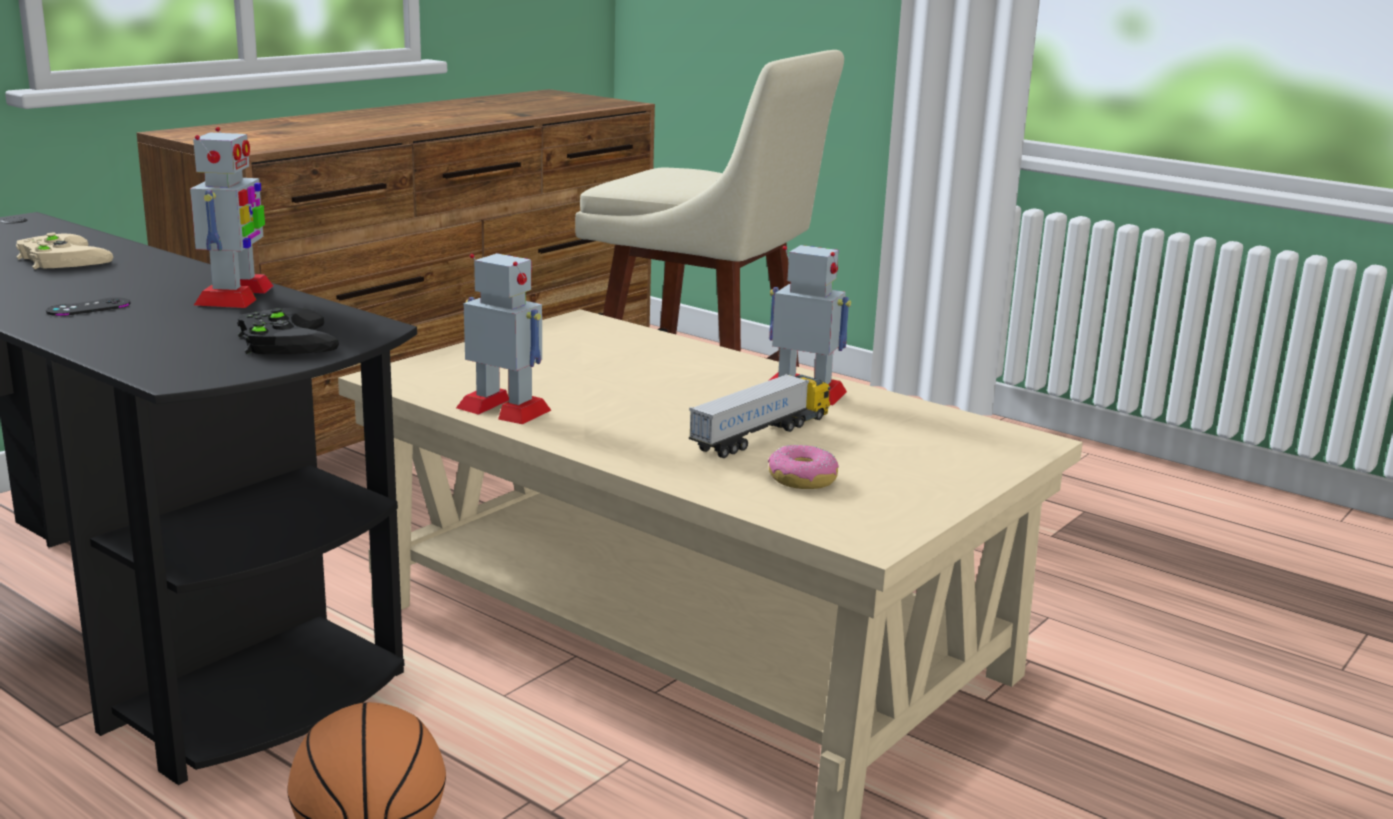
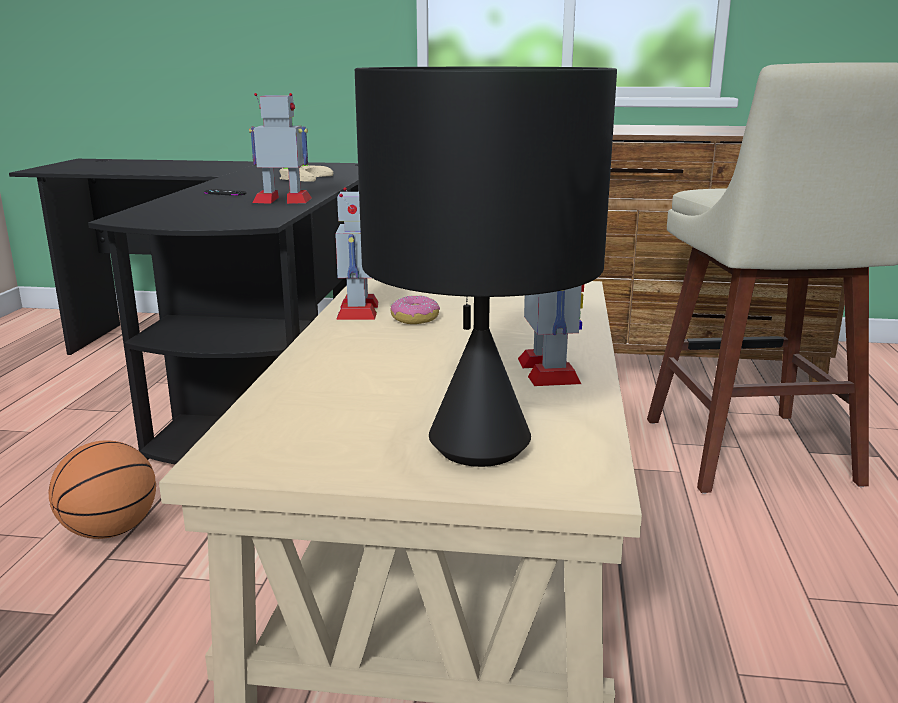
camera: 60 degrees right, 0 degrees up
(235, 296) = (283, 200): toy robot -> toy robot turned 150 degrees counterclockwise
(281, 340) = (209, 217): black game controller -> none
(761, 435) = (419, 379): toy truck -> none
(802, 479) = (334, 411): donut -> donut (414, 318)
(937, 452) = (480, 448): none -> black table lamp

